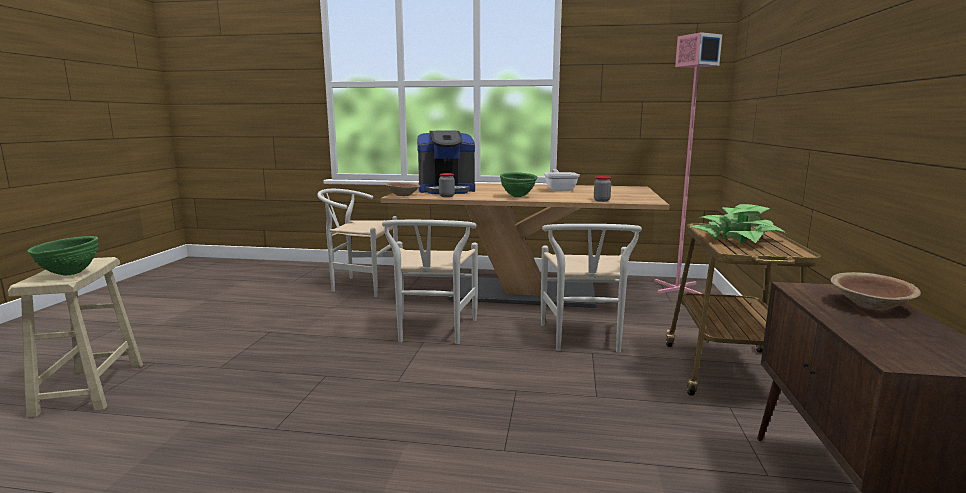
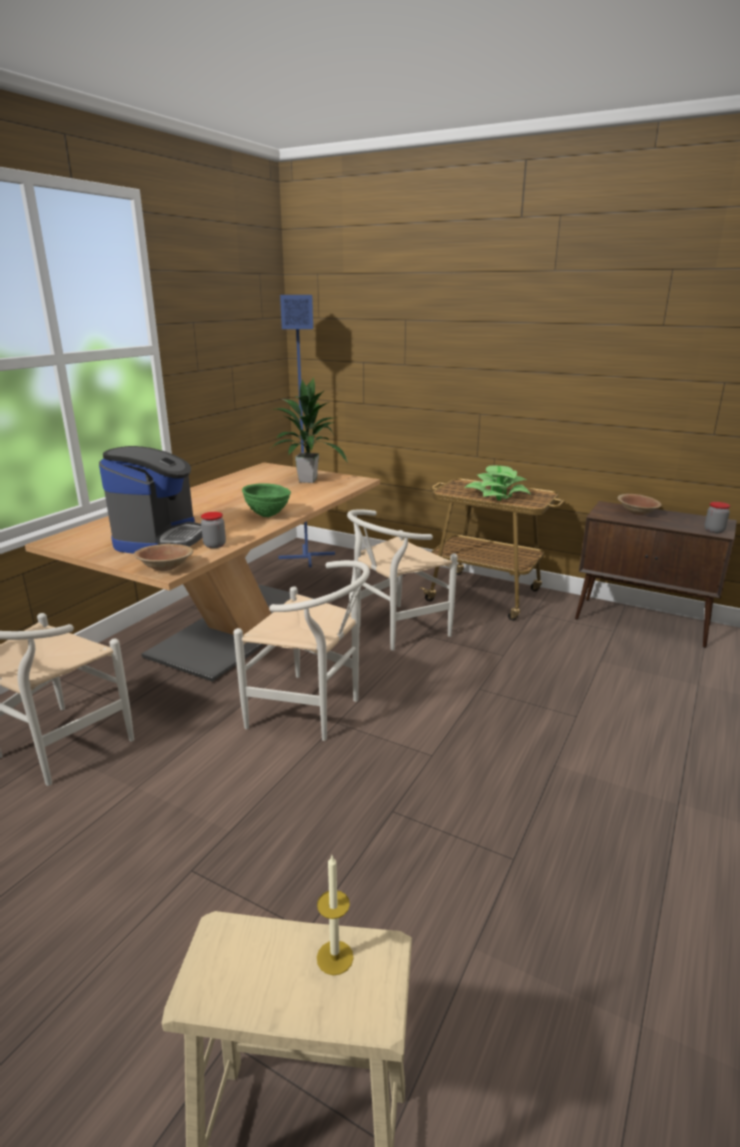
camera: 70 degrees left, 10 degrees up
(69, 274) = (335, 957): green bowl -> candle
(560, 189) = (240, 492): frying pan -> none
(585, 340) = (394, 630): white chair -> white chair turned 120 degrees clockwise
(601, 200) = (335, 492): jar -> jar (714, 531)
(618, 195) = (307, 481): none -> potted plant
(676, 288) = (306, 556): pink floor lamp -> blue floor lamp

